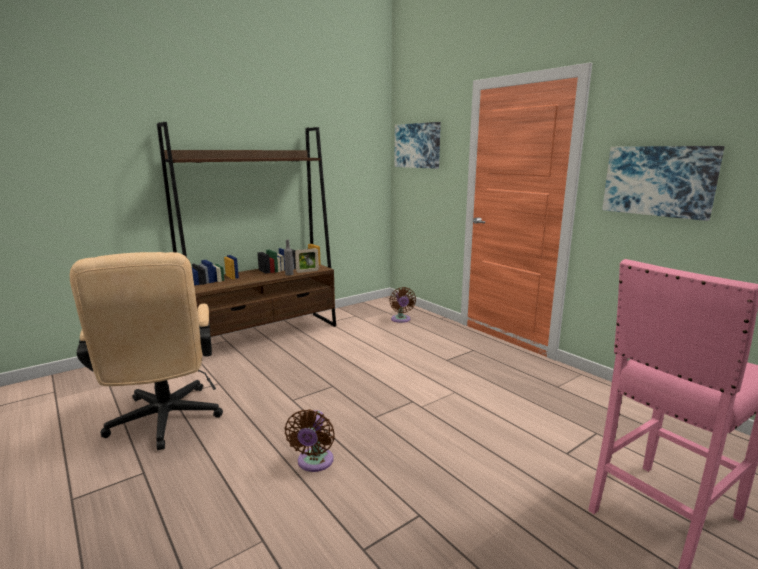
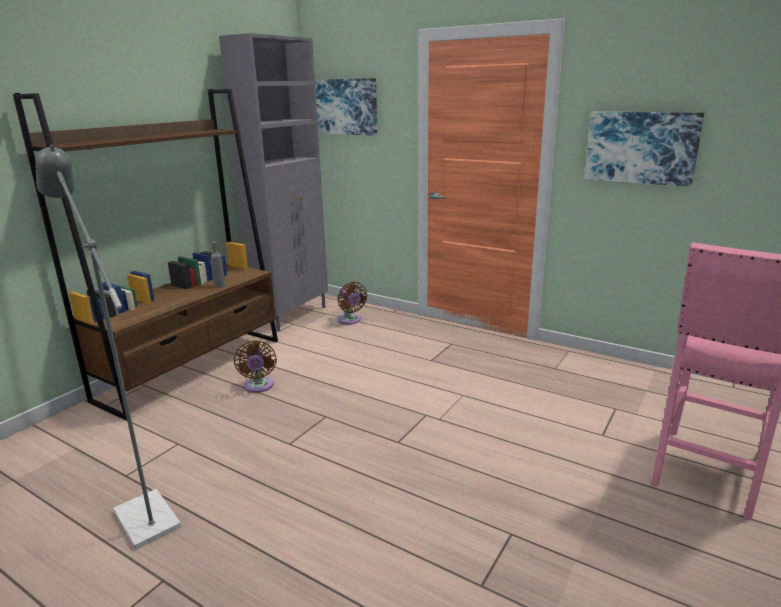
camera: 20 degrees left, 5 degrees up
(164, 423) = (142, 512): beige office chair -> grey floor lamp
(307, 271) = (240, 279): picture frame -> none
(314, 463) = (367, 510): brown fan -> brown fan (258, 387)
(360, 310) = (293, 315): none -> grey cabinet

